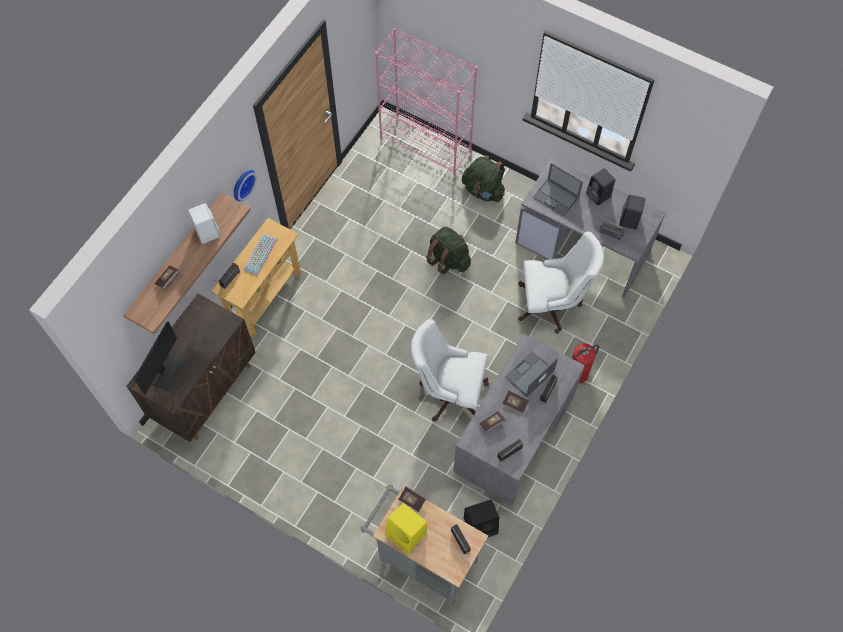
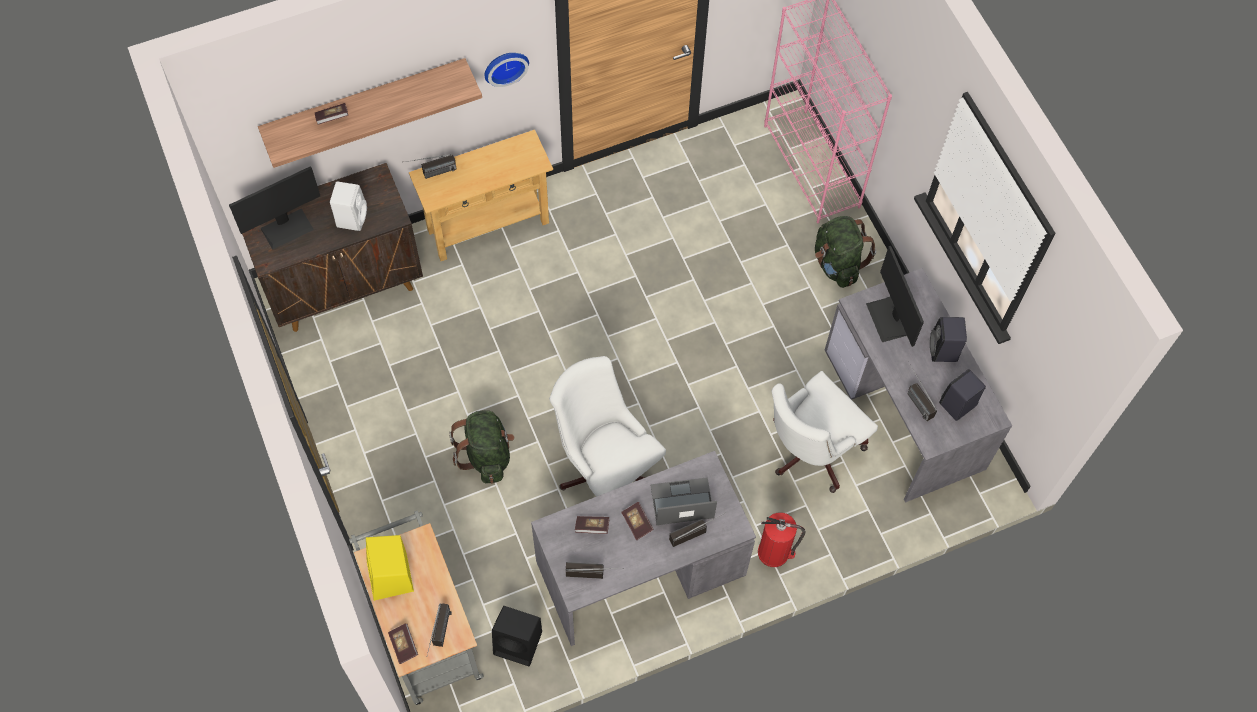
camera: 35 degrees right, 0 degrees up
(207, 232) = (414, 92): white speaker -> white speaker (352, 217)
(259, 253) = (493, 164): keyboard -> none
(412, 500) = (426, 545): book -> book (403, 645)
(448, 259) = (729, 317): green backpack -> green backpack (486, 454)
(552, 304) = (809, 451): white office chair -> white office chair turned 105 degrees clockwise
(556, 197) = (888, 319): laptop -> monitor

